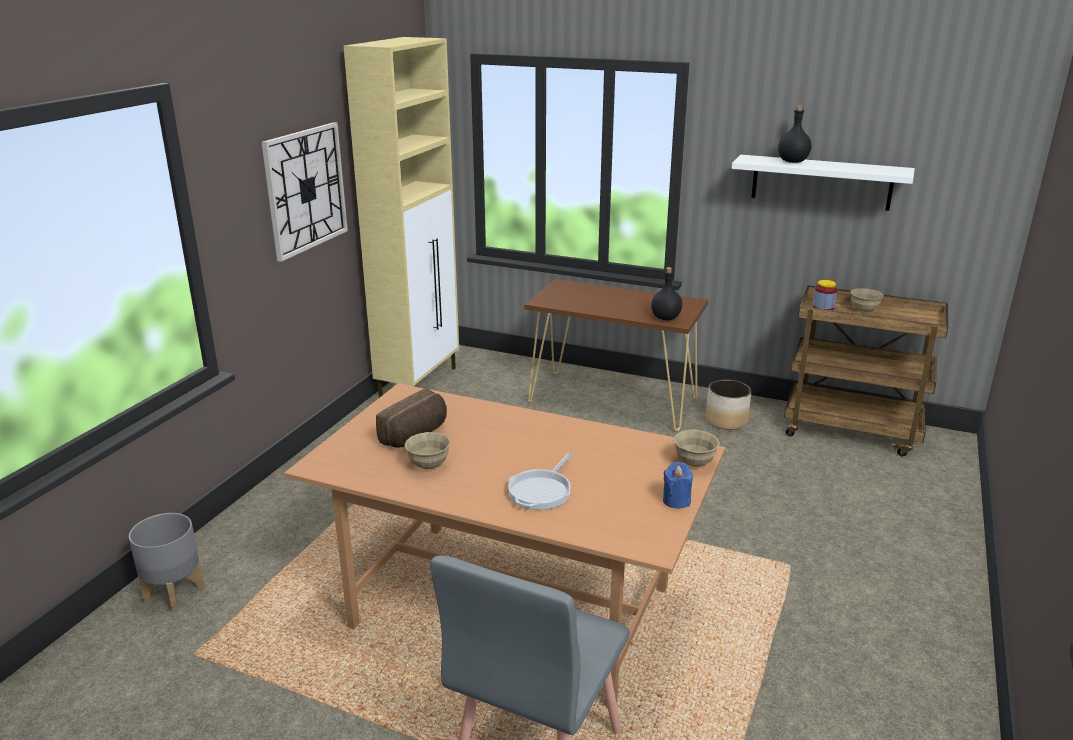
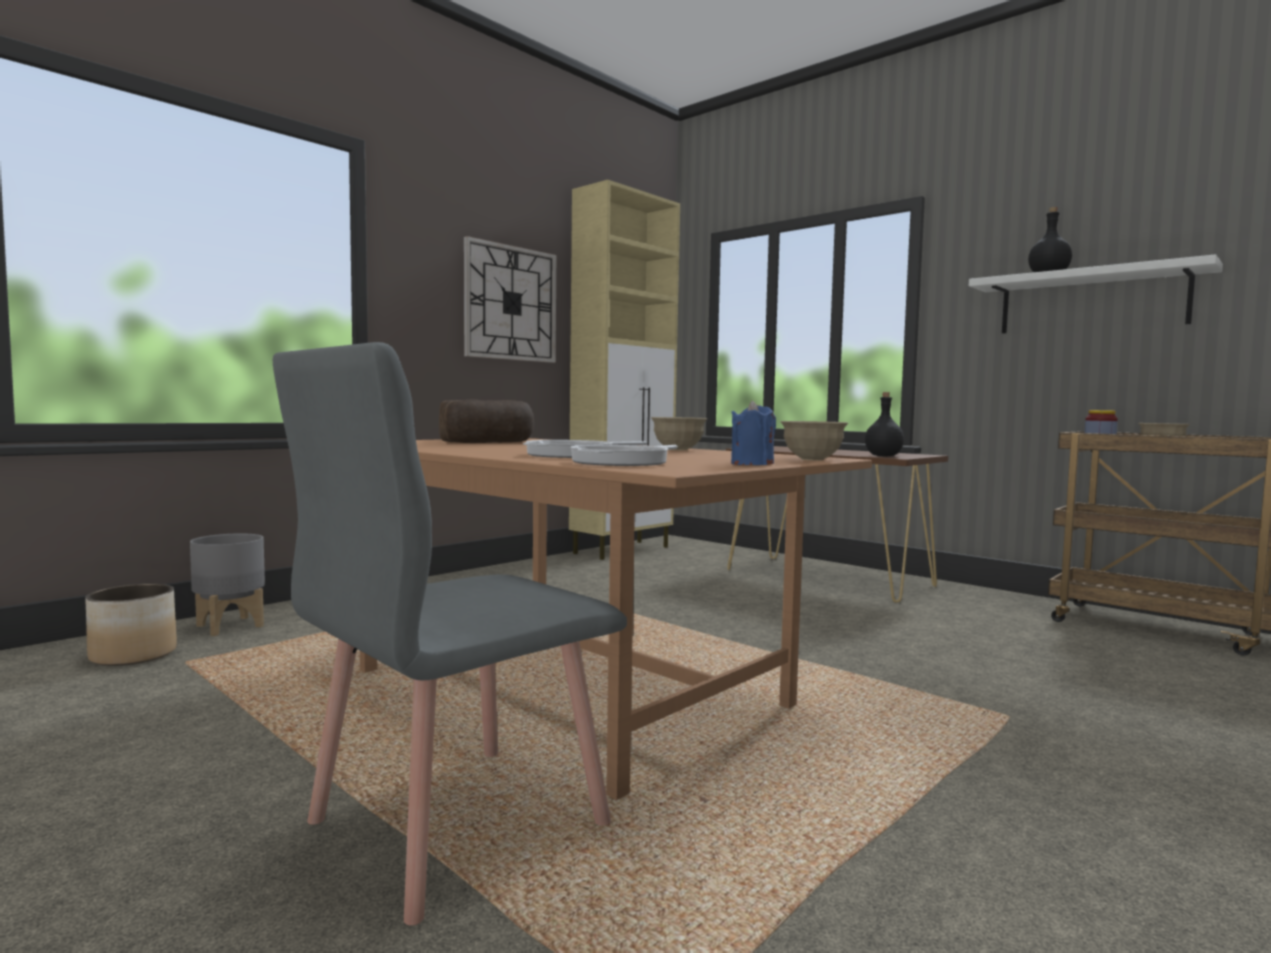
camera: 20 degrees right, 20 degrees down
(429, 465) = (471, 446): beige bowl -> beige bowl (678, 449)
(600, 517) = (624, 462): none -> frying pan
(727, 421) = (969, 603): planter -> planter (134, 655)

